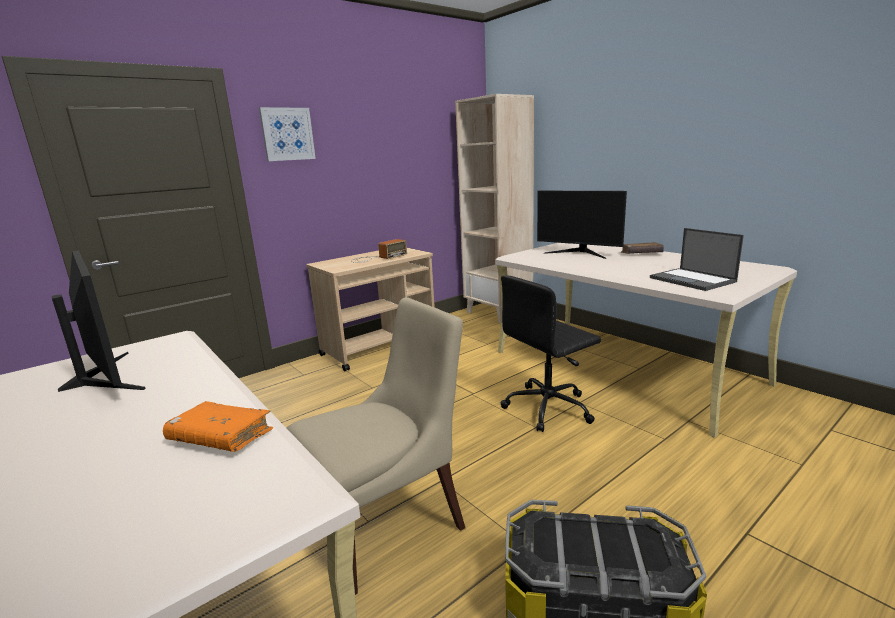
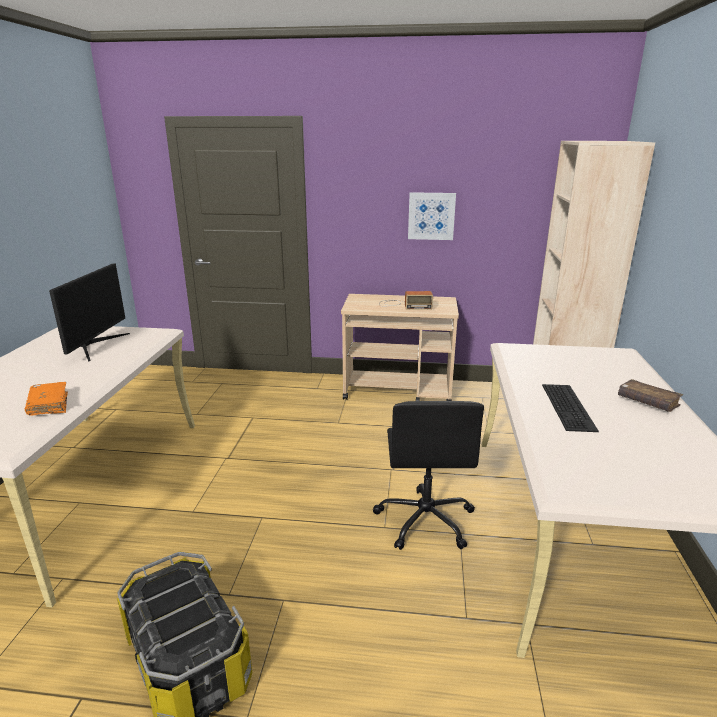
camera: 45 degrees right, 5 degrees up
(287, 134) = (351, 173): picture -> picture (431, 216)
(389, 523) = (198, 520): beige chair -> none
(549, 407) = (425, 520): black office chair -> black office chair turned 105 degrees counterclockwise
(579, 253) = (579, 371): monitor -> none
(622, 266) = (570, 407): none -> keyboard
(693, 280) = (583, 462): laptop -> none

